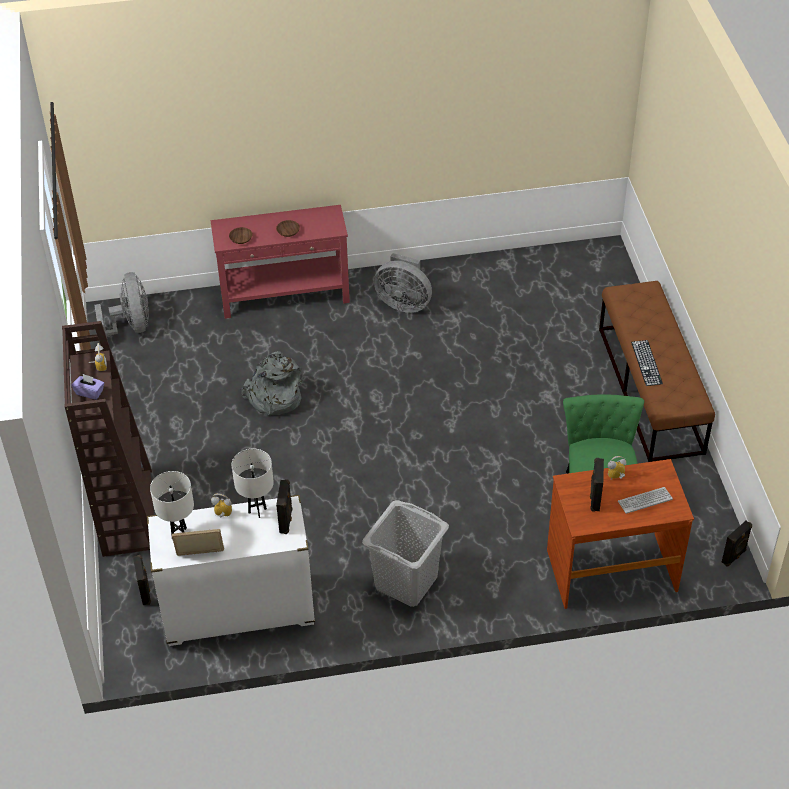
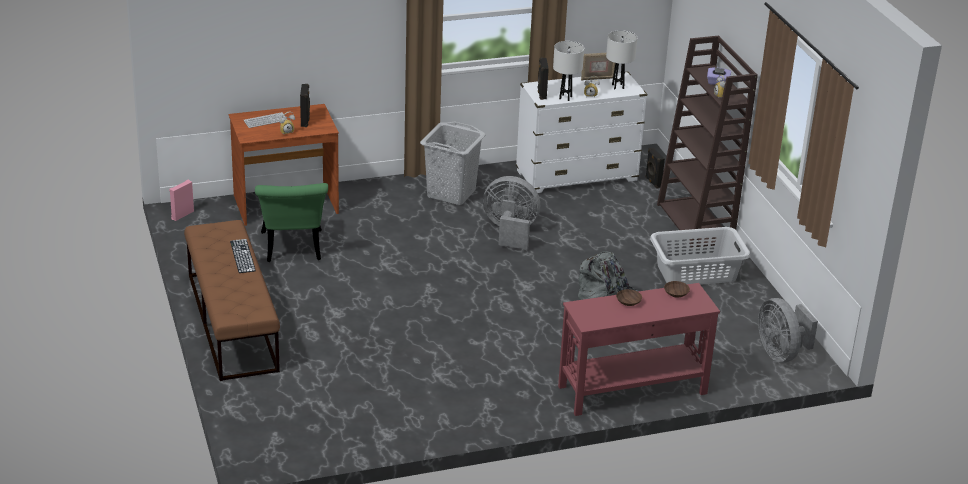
camera: 170 degrees right, 15 degrees down
(162, 433) = (697, 273): none -> grey laundry basket
(404, 303) = (497, 388): grey fan -> grey fan (510, 232)
(734, 556) = (182, 215): black speaker -> pink speaker

